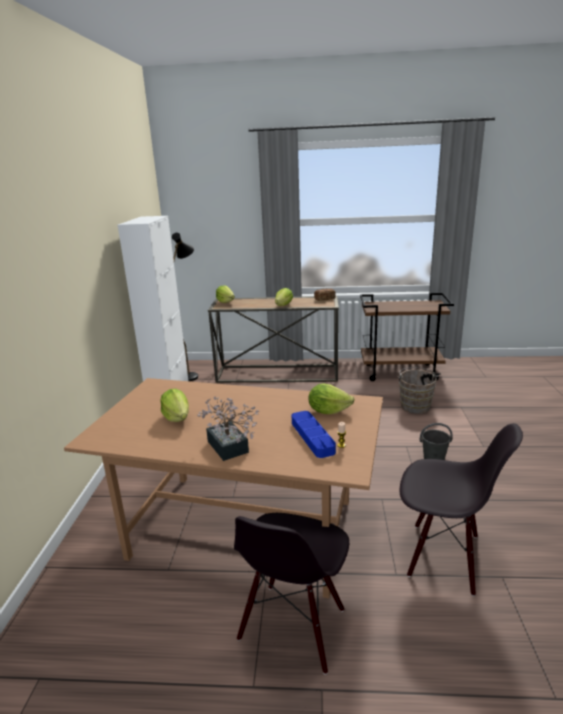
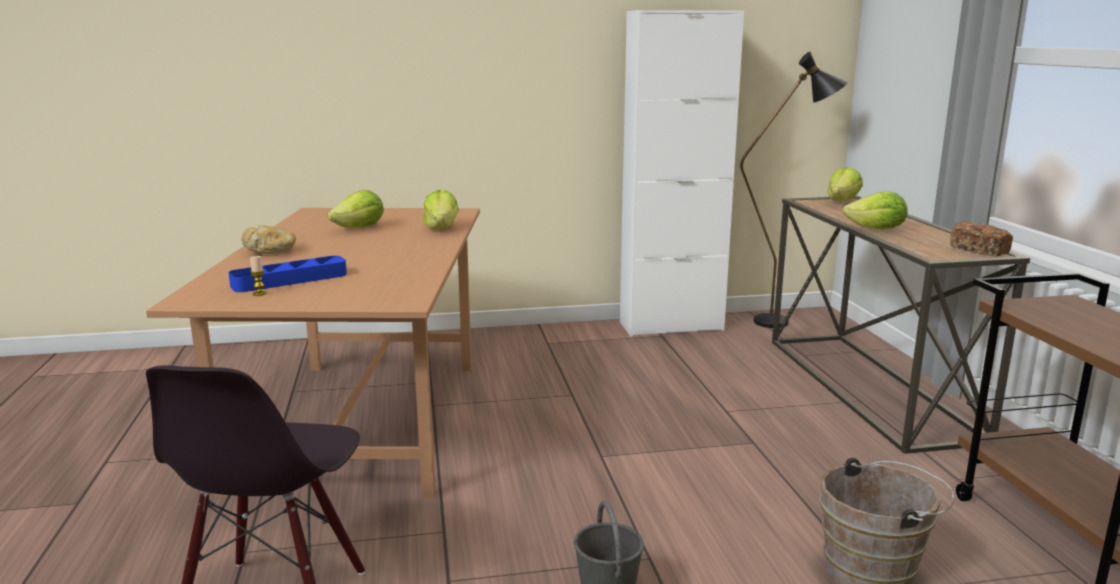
camera: 75 degrees right, 5 degrees down
(229, 449) = (271, 252): potted plant -> bread
(293, 626) = (177, 476): black chair -> none
(328, 411) = (371, 283): lettuce -> lettuce (441, 228)

